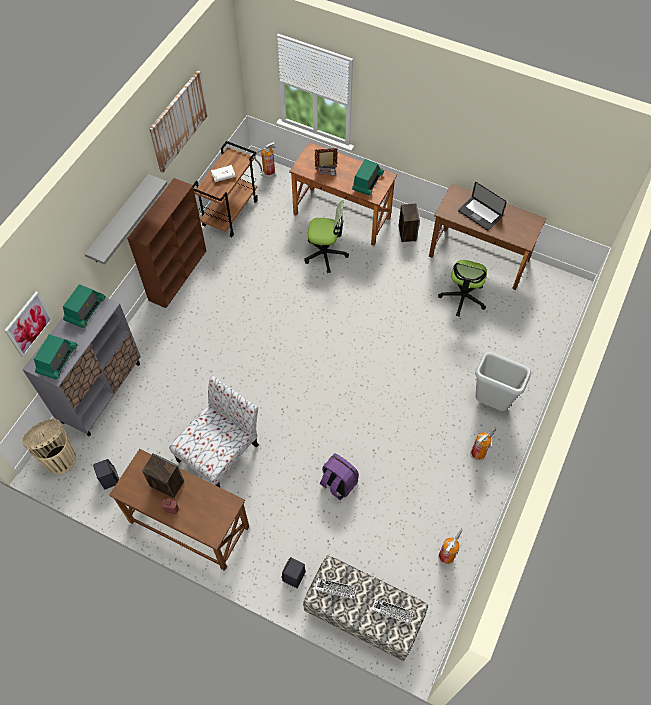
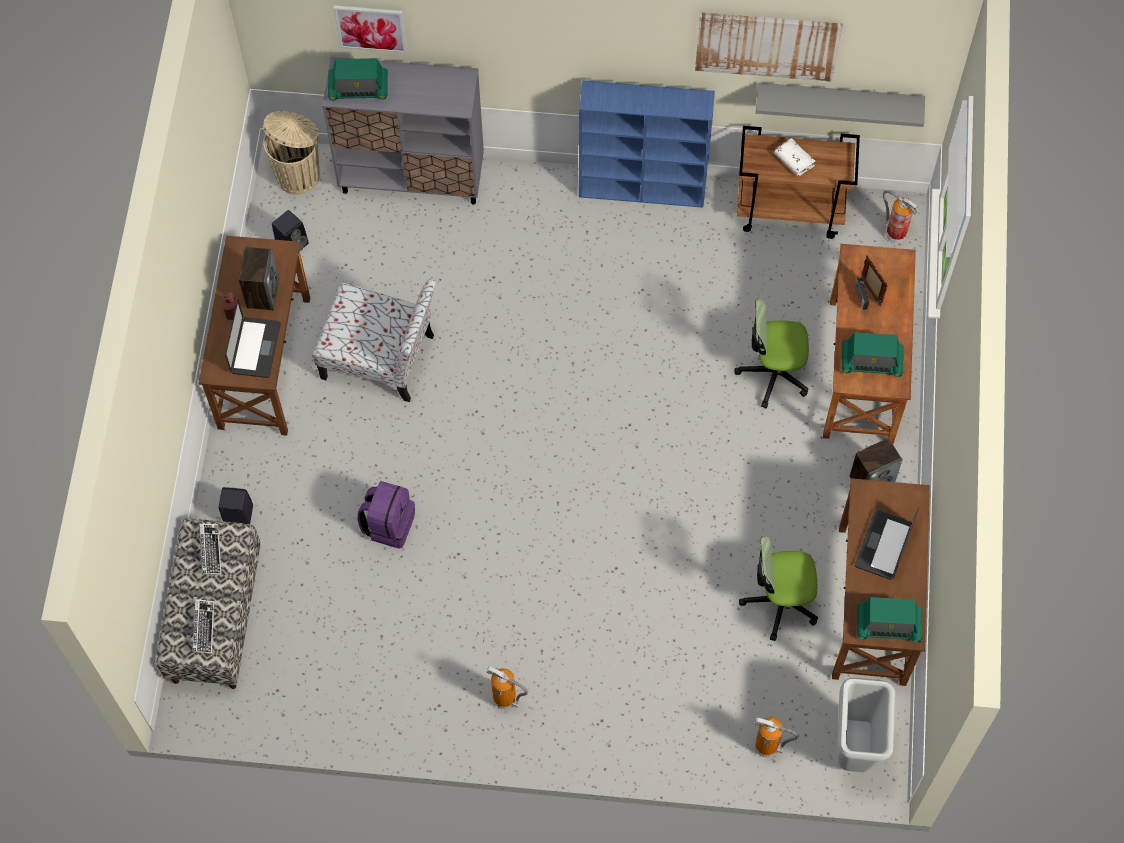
camera: 70 degrees right, 5 degrees up
(85, 310) = (444, 84): radio -> radio (888, 624)
(119, 220) = (585, 55): grey shelf -> grey shelf (839, 99)
(178, 274) = (643, 188): brown bookcase -> blue bookcase
(207, 502) = (256, 348): none -> laptop
(325, 254) = (773, 373): office chair -> office chair turned 105 degrees clockwise
(446, 556) = (332, 699): fire extinguisher -> fire extinguisher (767, 747)
(490, 403) = (600, 695): grey trash can -> grey trash can (852, 749)

